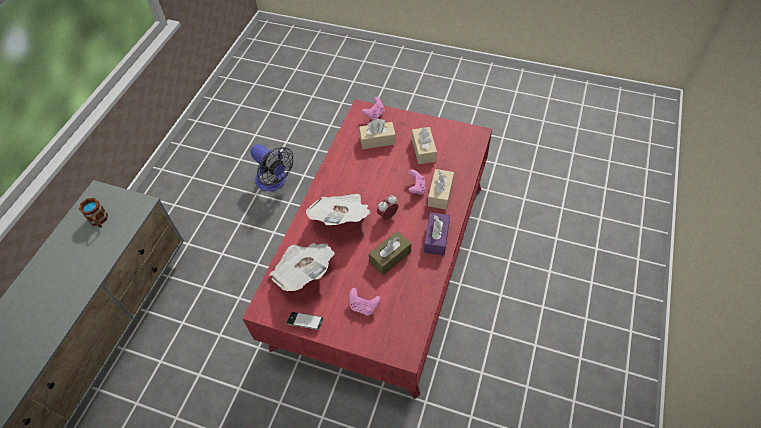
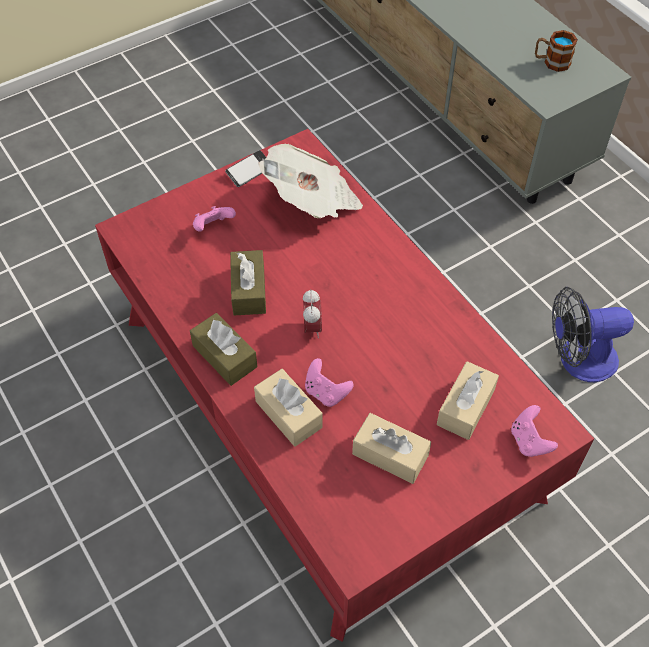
camera: 125 degrees right, 0 degrees up
(342, 218) = (356, 278): newspaper -> none
(436, 238) = (224, 356): purple tissue box -> brown tissue box

